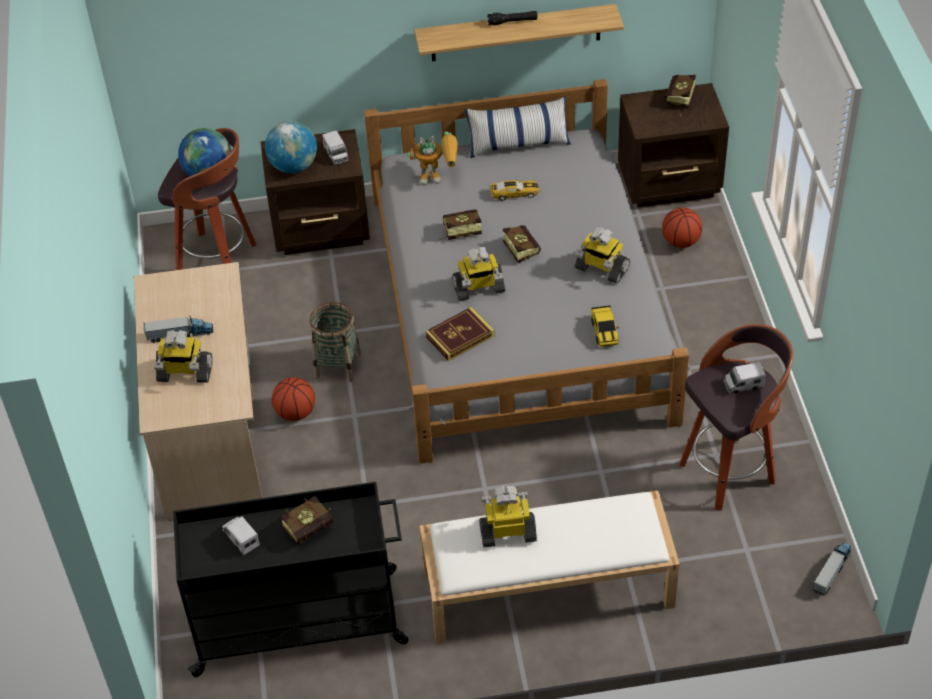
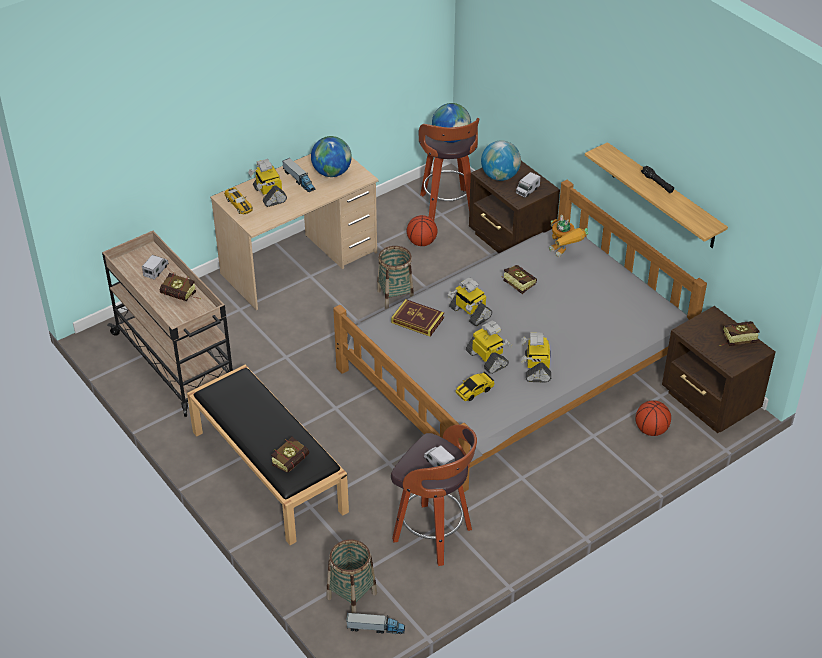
camera: 60 degrees right, 5 degrees down
(191, 299) = (332, 173): none -> globe
(296, 413) = (341, 294): basketball -> basketball (422, 242)
(300, 622) = (176, 362): black cart -> beige cart
(508, 532) = (258, 405): toy robot -> toy robot (488, 359)
(514, 193) = (578, 297): toy car -> toy car (239, 204)
(518, 144) = (633, 281): pillow -> none
(519, 248) = (524, 319): book -> book (293, 460)
(546, 589) = (267, 470): white bench -> black bench
(777, 576) = (351, 595): none -> basket

